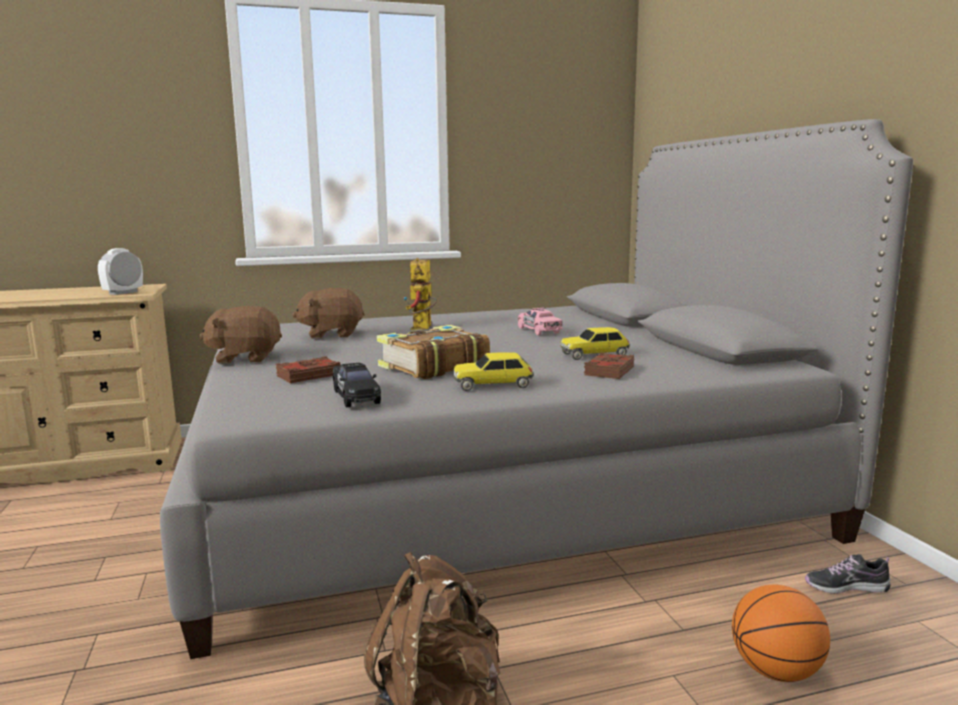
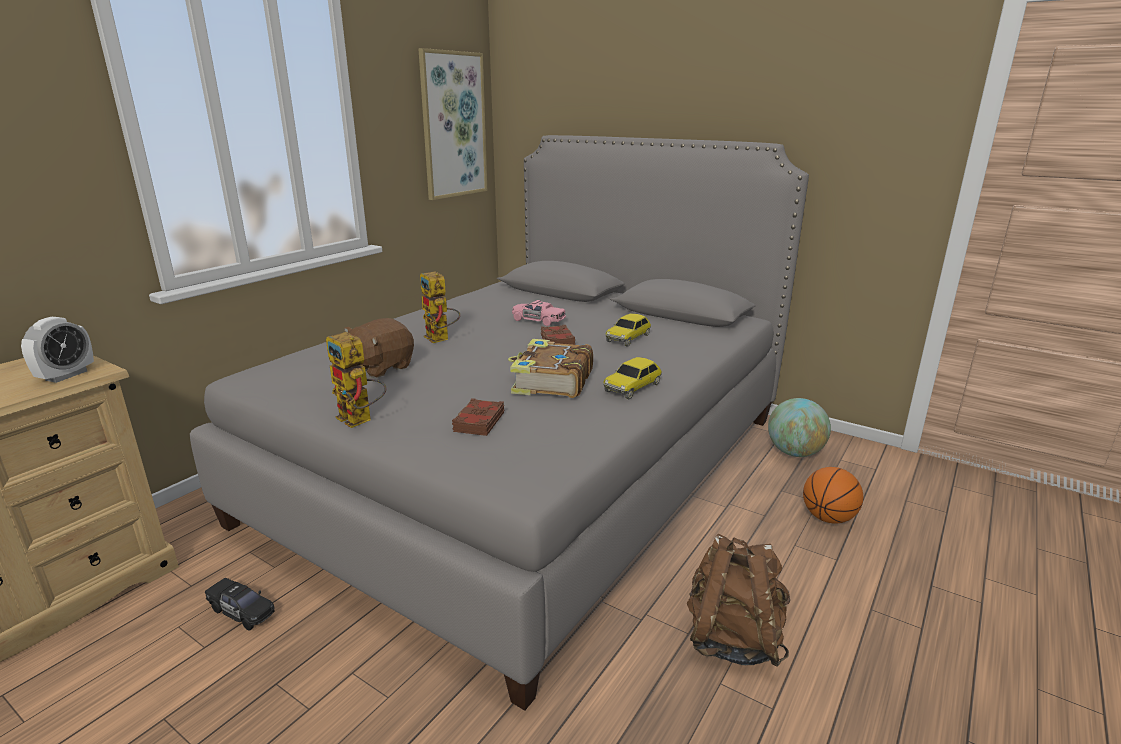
camera: 40 degrees left, 10 degrees up
(123, 293) = (66, 375): alarm clock -> alarm clock turned 150 degrees counterclockwise
(245, 358) = (361, 420): brown plush toy -> toy robot
(356, 396) = (570, 431): black toy car -> black toy car (242, 611)
(573, 141) = (453, 125): none -> picture
(608, 371) = (669, 352): brown book -> brown book (557, 340)
(846, 587) = (795, 453): shoe -> globe

